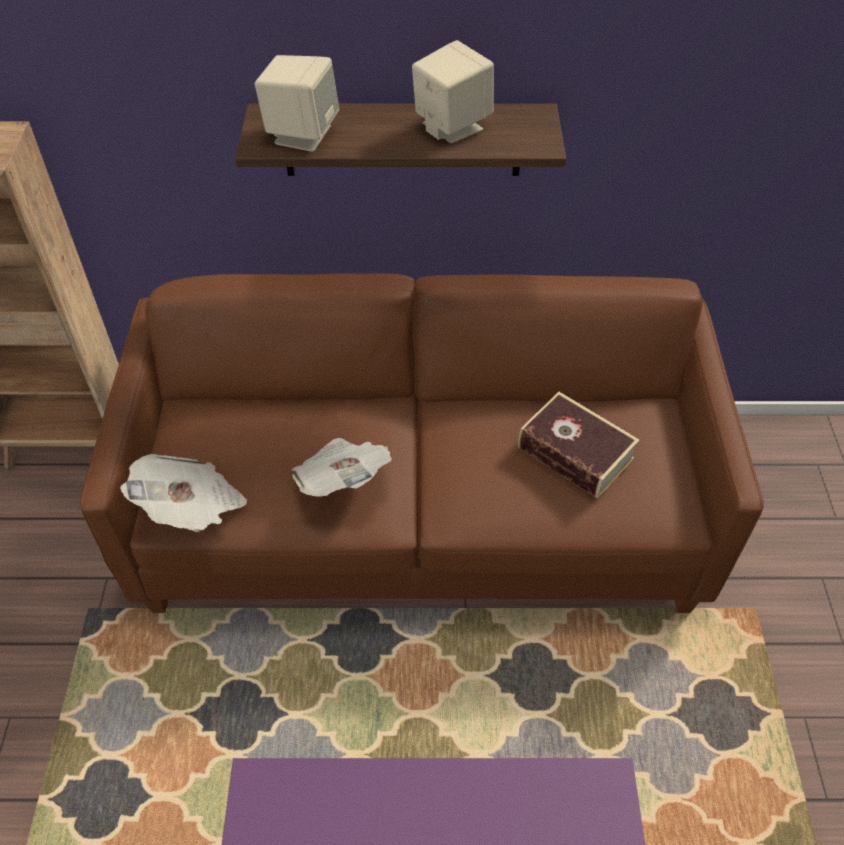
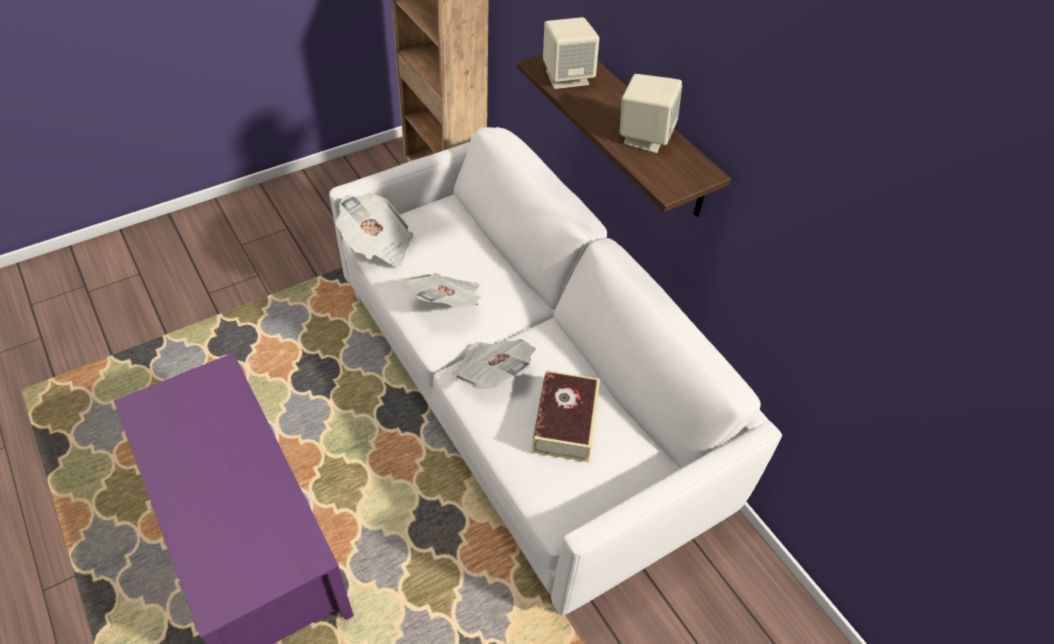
camera: 55 degrees right, 0 degrees up
(423, 514) = (523, 398): brown sofa -> white sofa
(466, 488) = (492, 374): none -> newspaper

